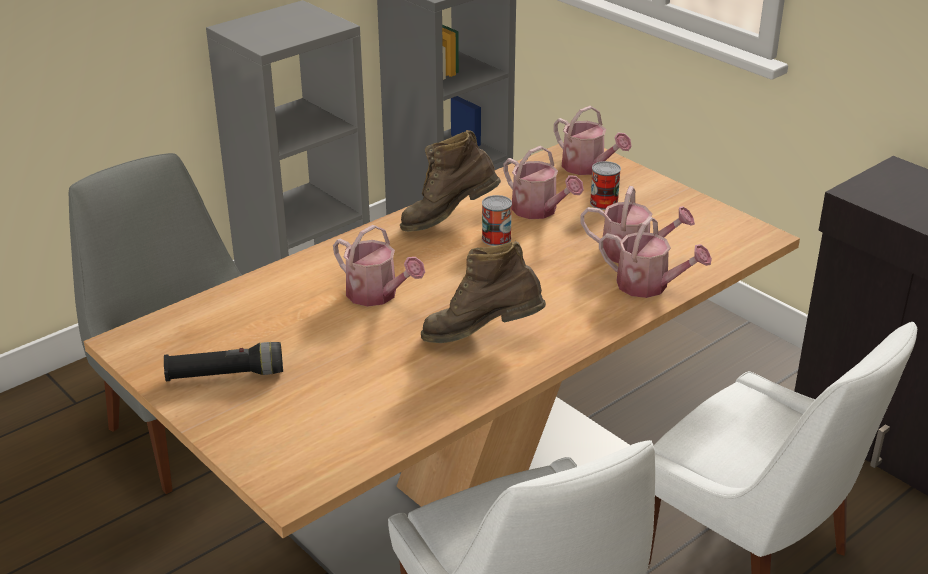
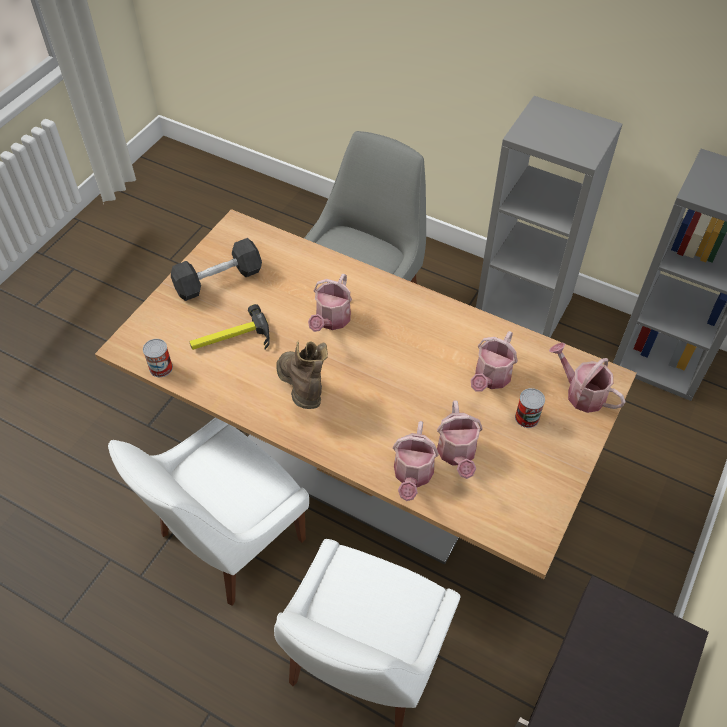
camera: 70 degrees right, 20 degrees up
(225, 375) = (218, 280): black flashlight -> black dumbbell
(352, 382) = (231, 340): none -> hammer
(448, 221) = (446, 328): brown boot -> none
(496, 238) = (435, 363): can -> can (161, 368)
(588, 167) = (581, 393): watering can -> watering can turned 105 degrees clockwise

